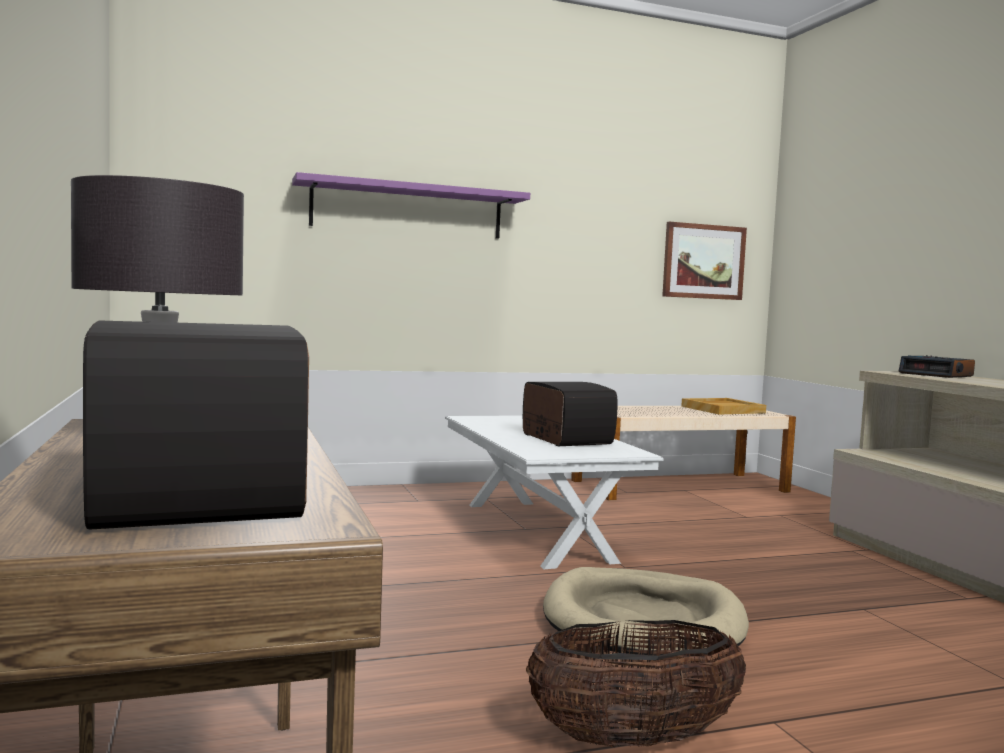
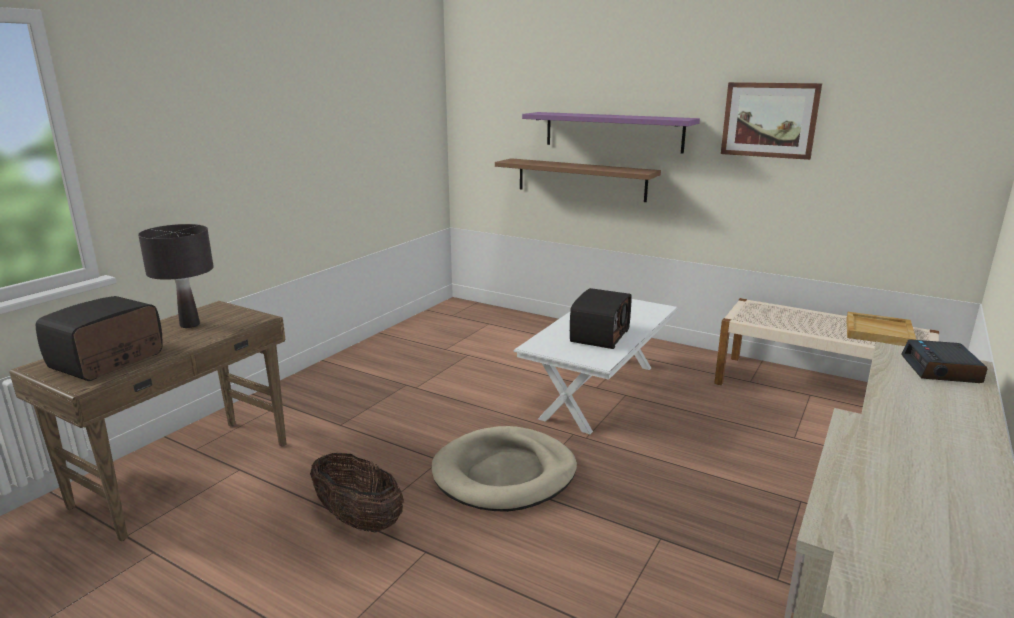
camera: 50 degrees right, 15 degrees up
(362, 275) = (580, 179): none -> brown shelf
(703, 261) = (906, 177): picture -> picture (769, 120)

